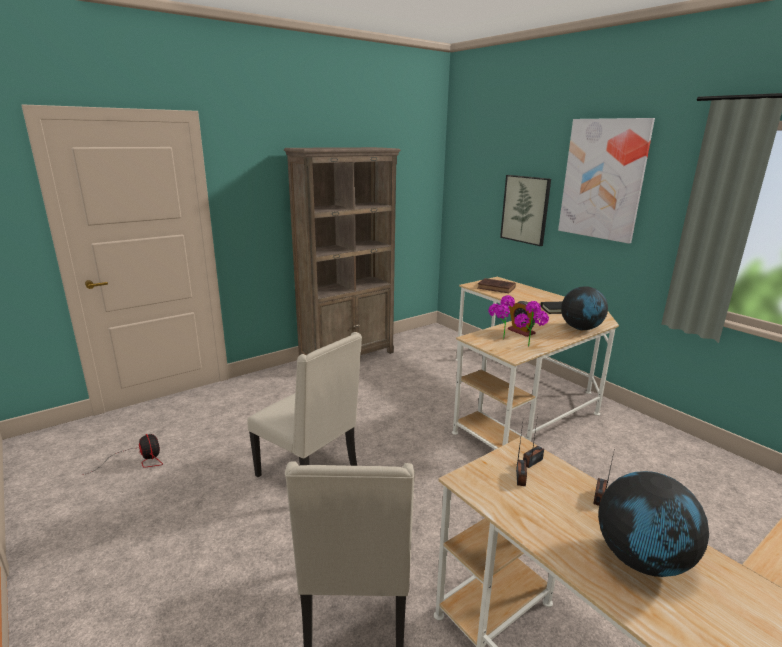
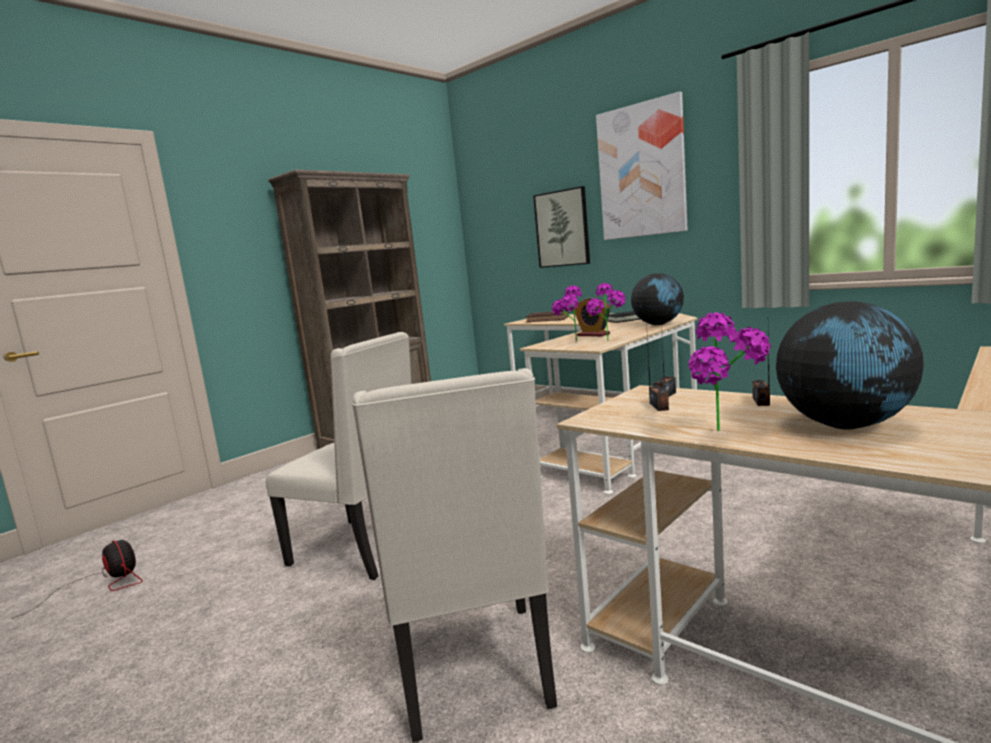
camera: 10 degrees left, 10 degrees down
(552, 541) = (729, 434): none -> potted plant

